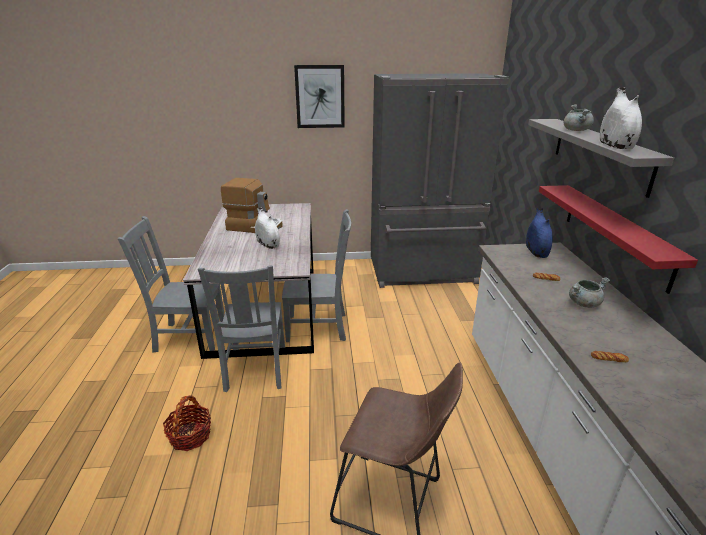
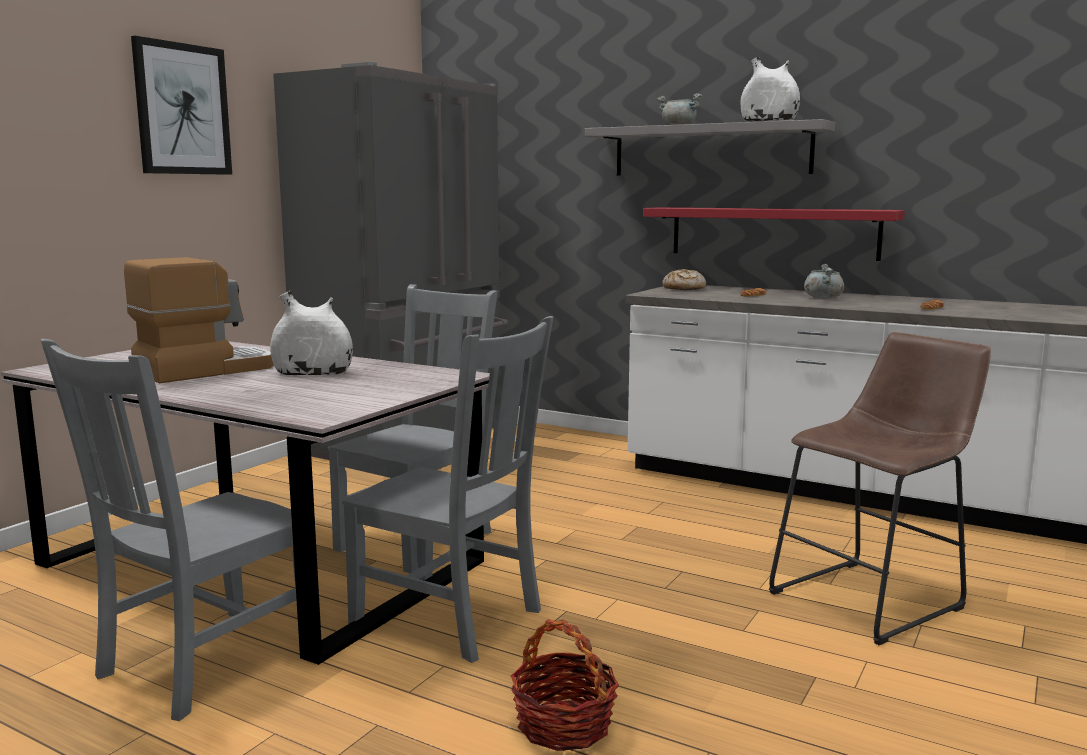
camera: 55 degrees left, 15 degrees down
(536, 251) = (683, 288): blue vase -> bread

